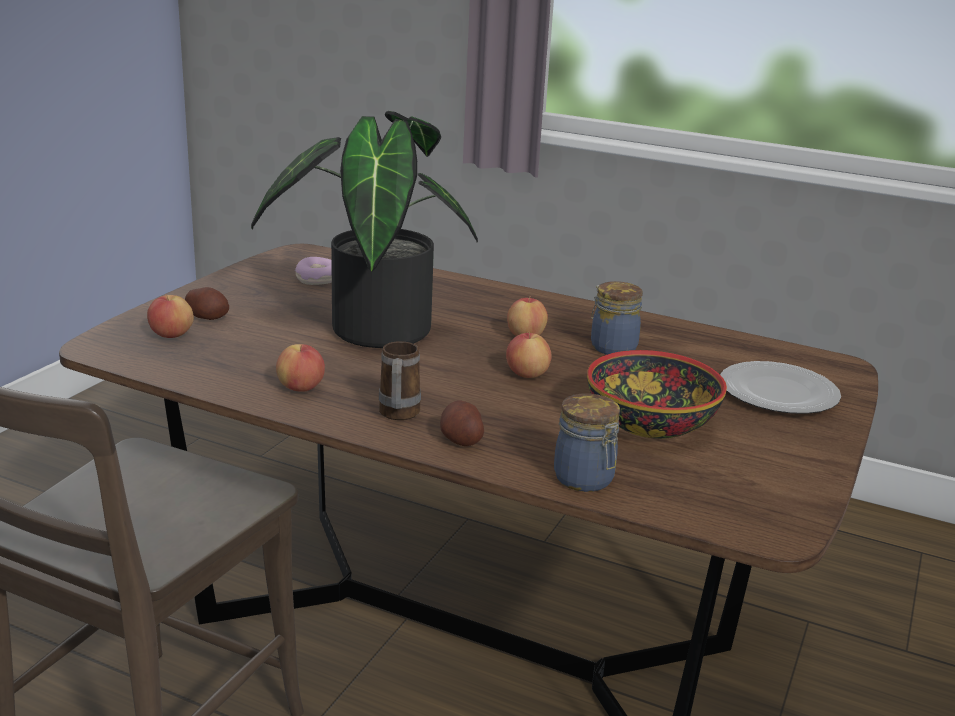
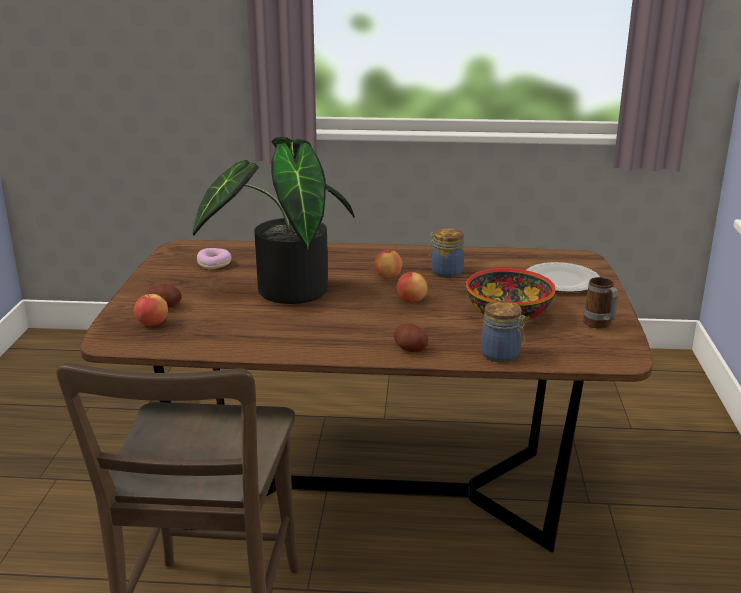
camera: 20 degrees left, 0 degrees up
(301, 388) = (279, 339): apple -> none
(398, 415) = (358, 343): mug -> mug (600, 325)

